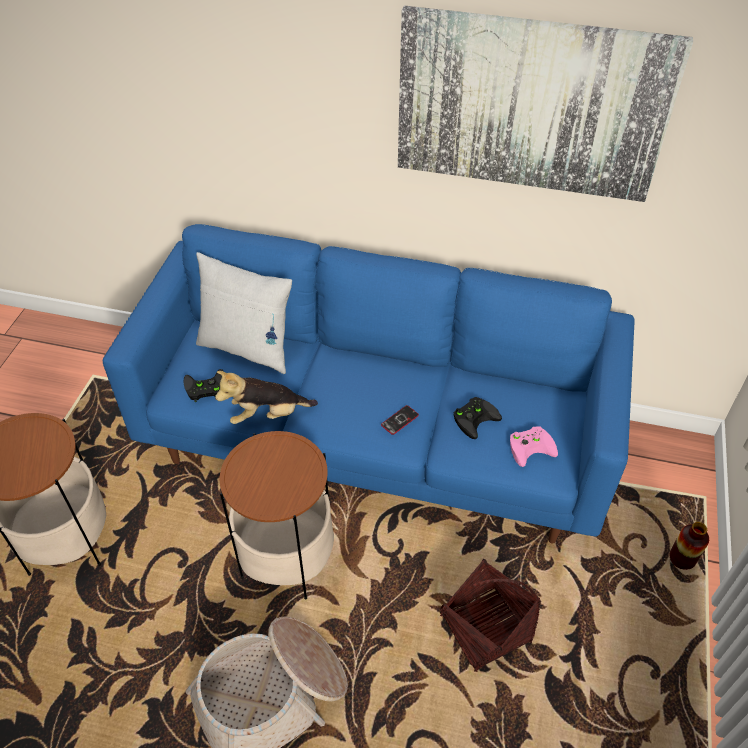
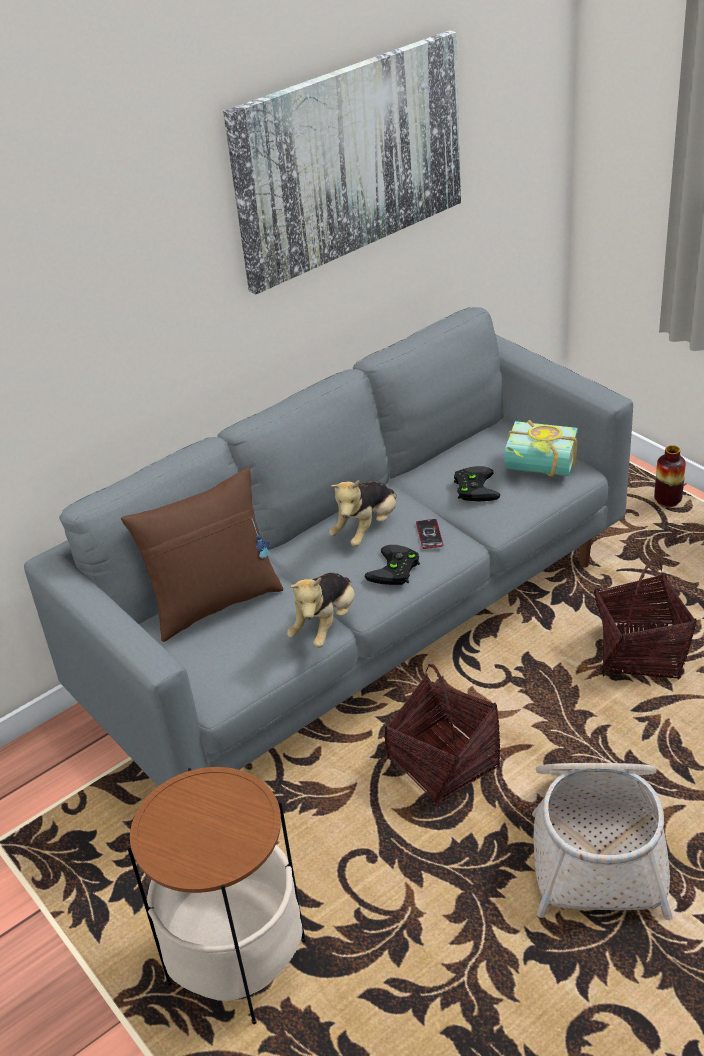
camera: 50 degrees left, 10 degrees down
(204, 388) = (238, 657): black game controller -> black game controller (395, 570)
(247, 349) = (215, 605): grey pillow -> brown pillow
(287, 559) = (443, 764): side table -> basket
(375, 443) = (361, 631): blue sofa -> grey sofa
(382, 383) = (367, 529): none -> plush toy
(531, 446) = (539, 469): pink game controller -> book

